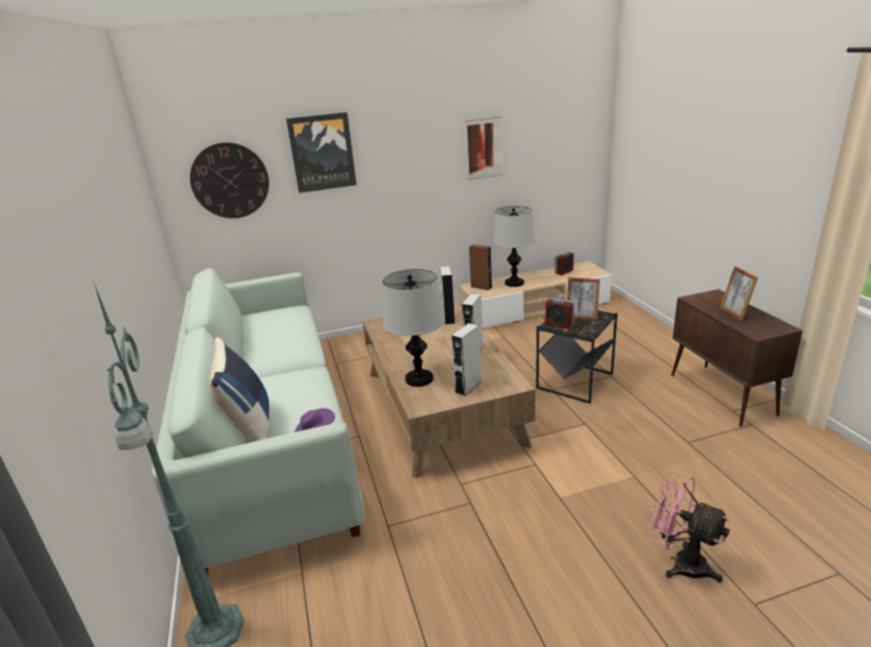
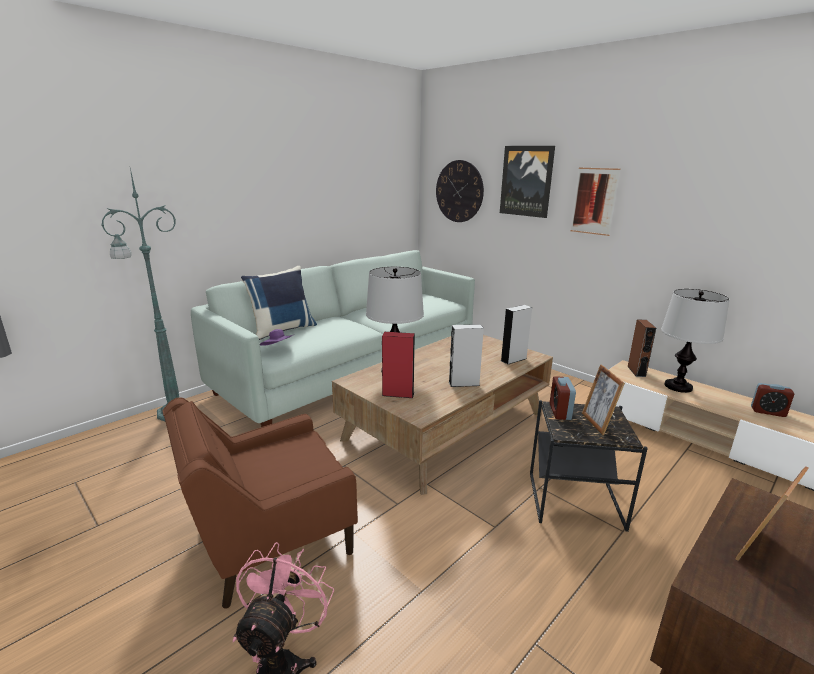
camera: 60 degrees right, 5 degrees down
(468, 387) = (398, 394): grey speaker -> red speaker
(484, 148) = (701, 210): picture -> picture (594, 201)
(544, 554) = (269, 539): none -> brown armchair

